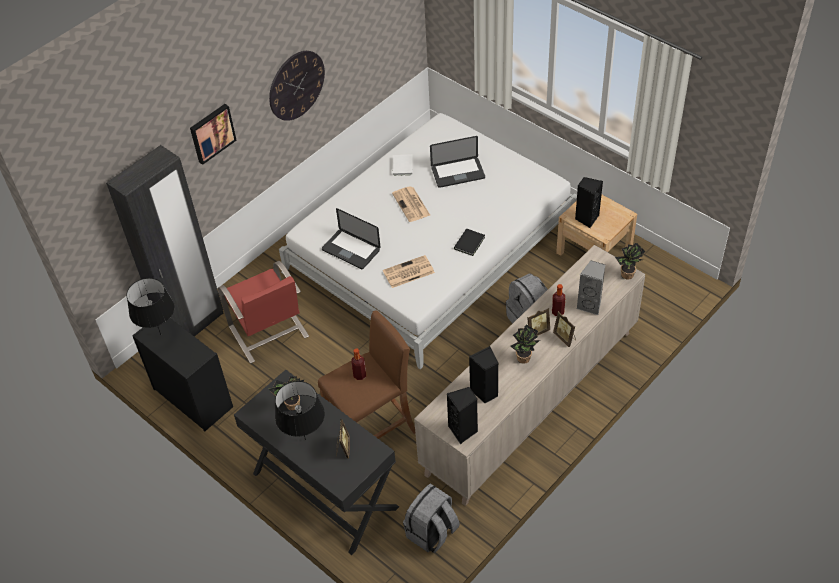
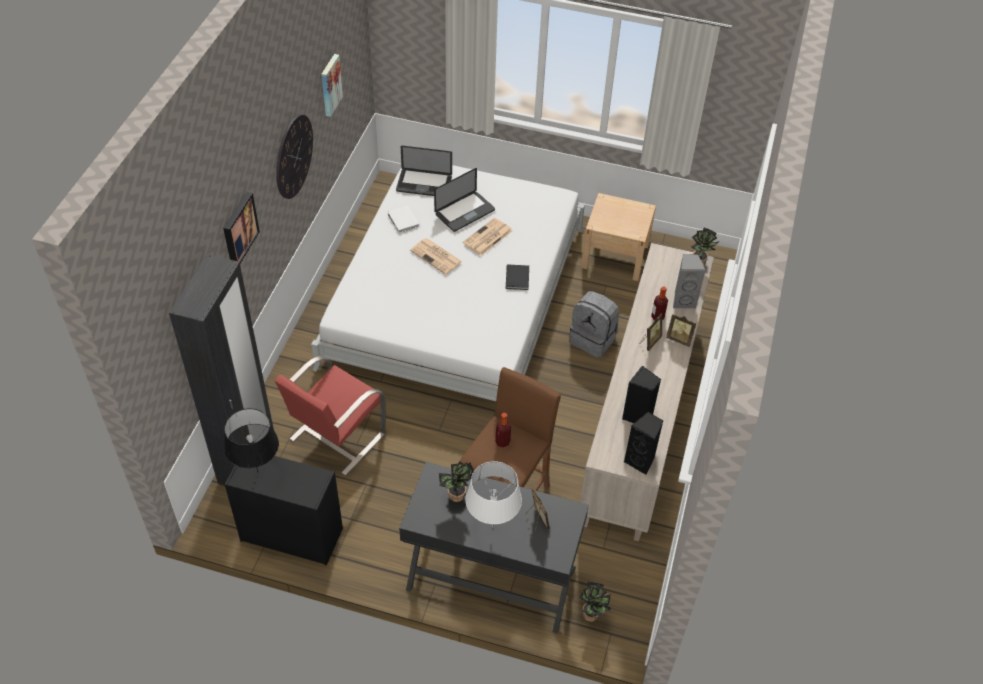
camera: 30 degrees left, 0 degrees up
(269, 332) = (336, 437): red chair -> red chair turned 90 degrees clockwise
(305, 439) = (492, 526): black table lamp -> white table lamp
(351, 250) = (401, 320): laptop -> laptop (424, 184)
(356, 31) = (330, 85): none -> picture
(408, 272) = (474, 325): newspaper -> newspaper (487, 237)
(432, 533) = (623, 580): grey backpack -> none
(524, 359) = (655, 372): potted plant -> potted plant (592, 616)
(586, 218) = (612, 222): black speaker -> none

